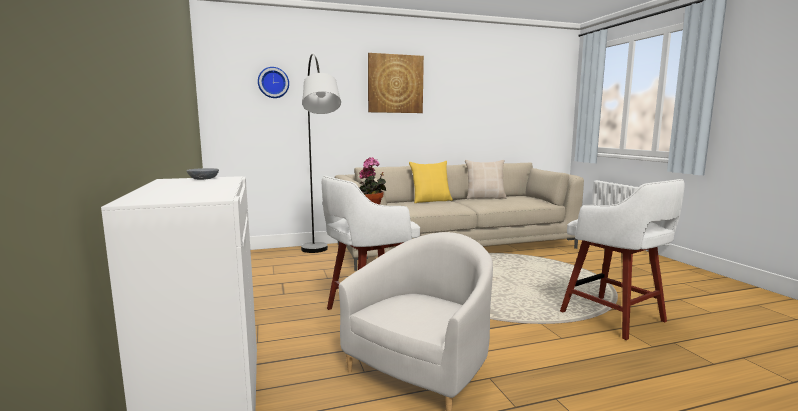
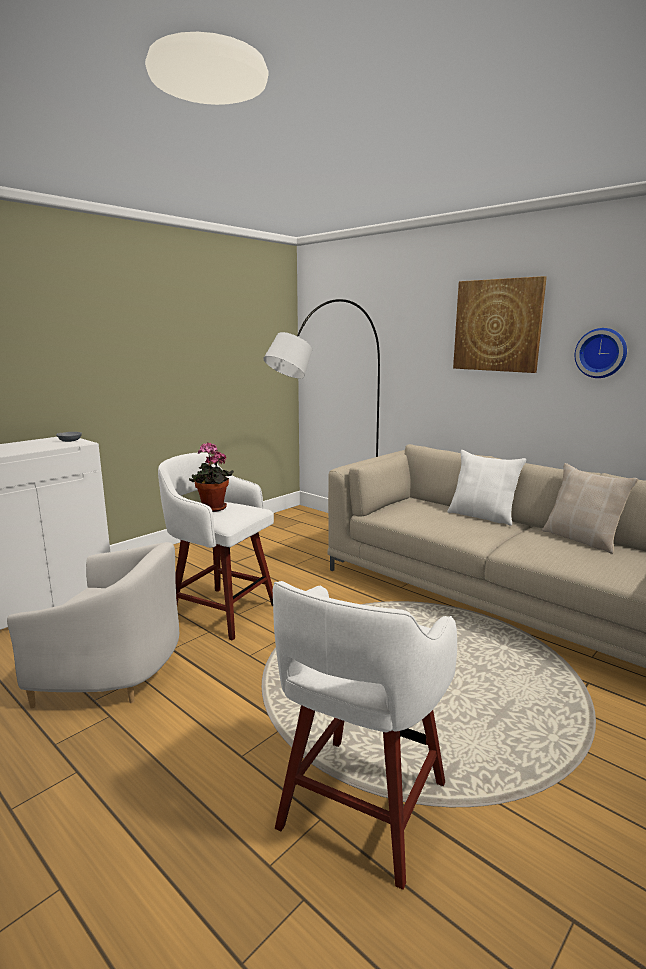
camera: 60 degrees right, 5 degrees up
(273, 82) = (355, 329): wall clock -> wall clock (601, 353)
(431, 201) = (482, 516): yellow pillow -> white pillow

